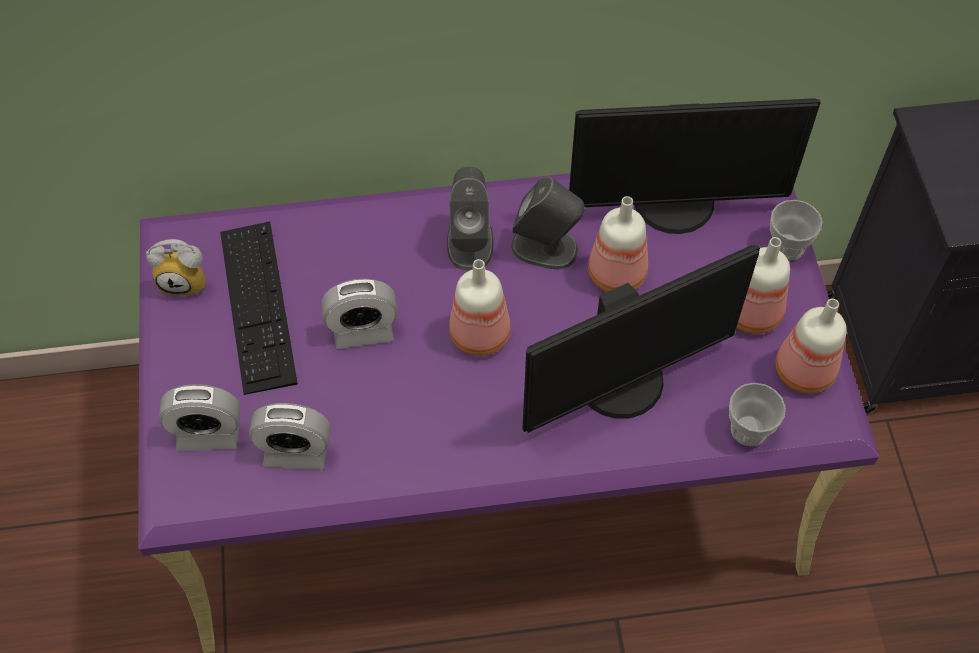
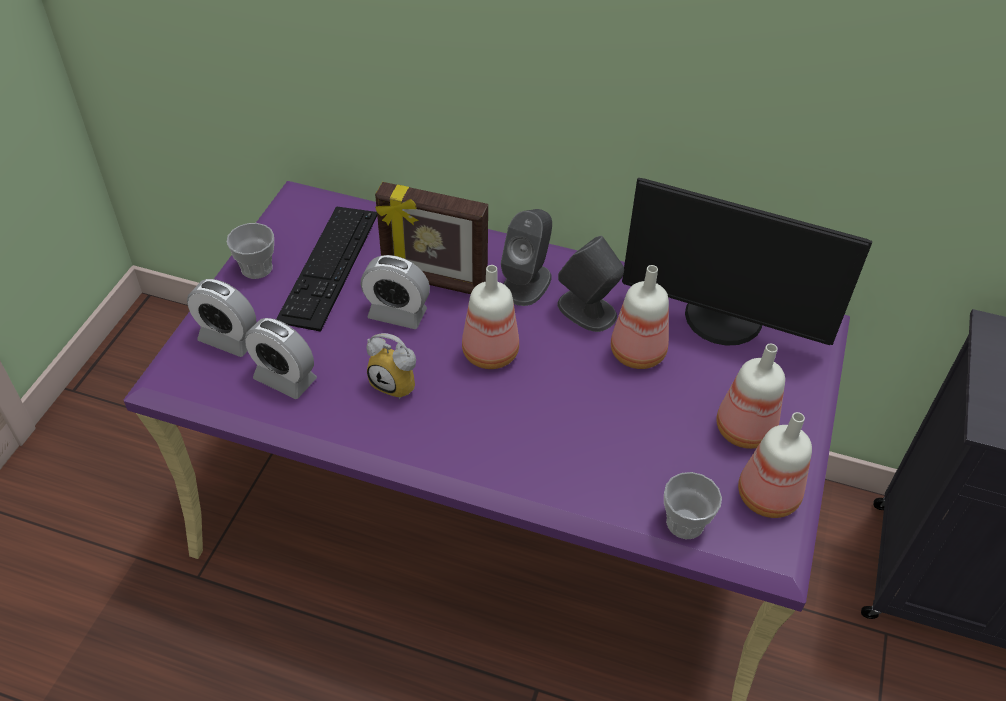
camera: 25 degrees right, 10 degrees down
(186, 280) = (288, 229): alarm clock -> alarm clock (398, 383)
(377, 279) = (434, 282): none -> picture frame
(622, 384) = (590, 438): monitor -> none
(787, 246) = (810, 389): cup -> cup (256, 268)

